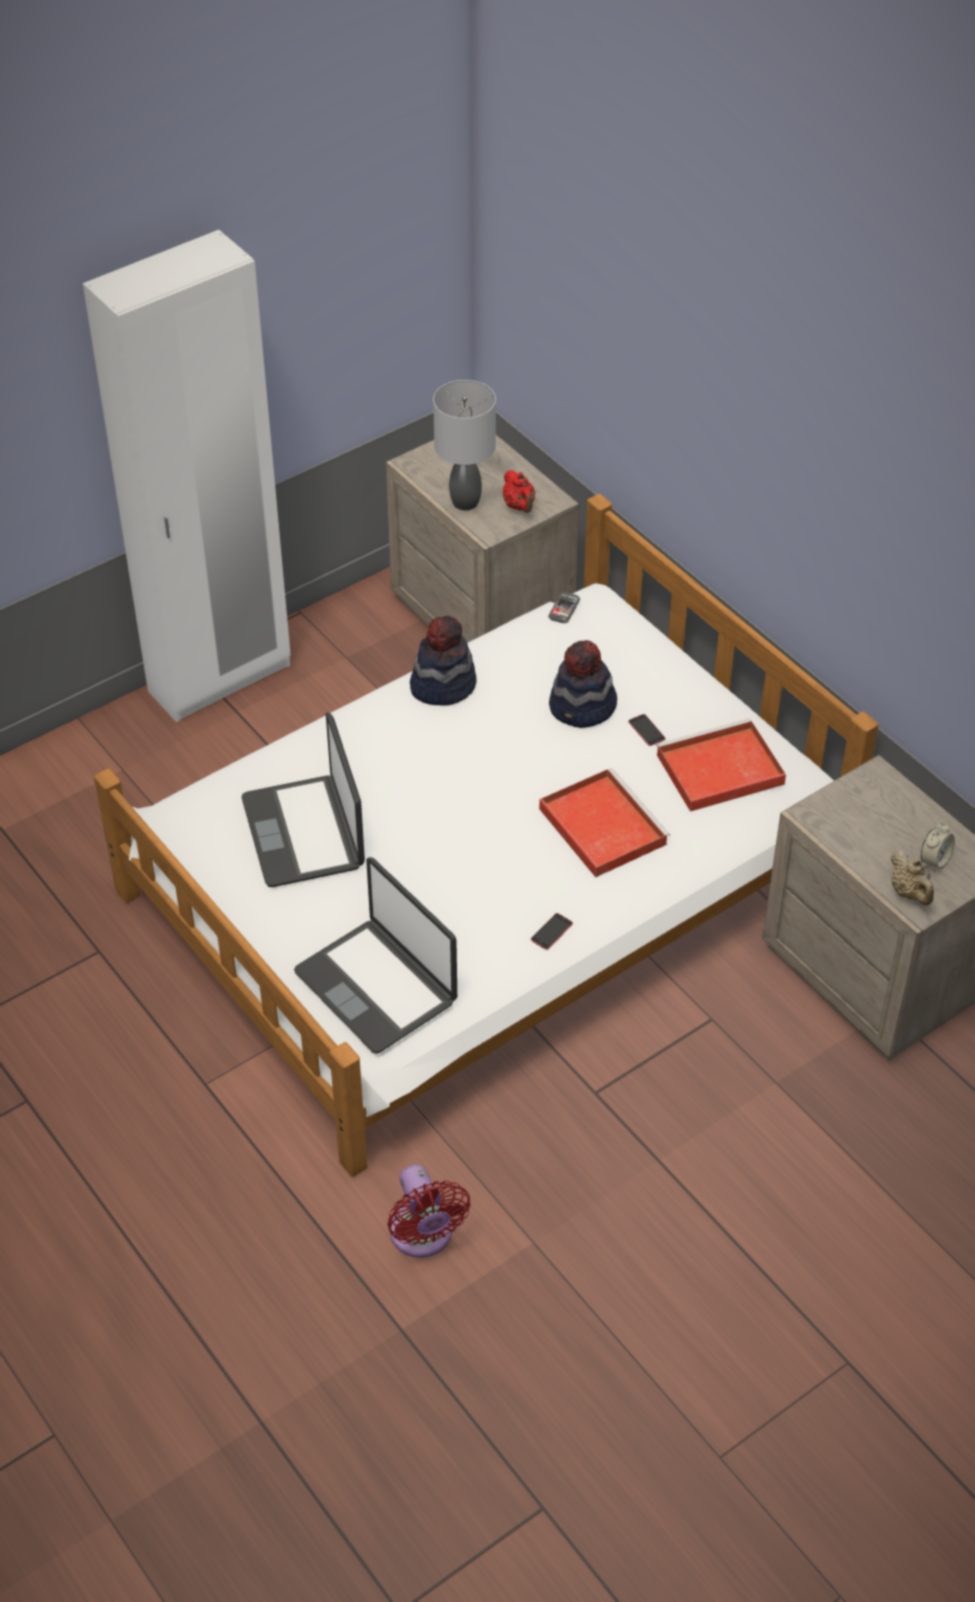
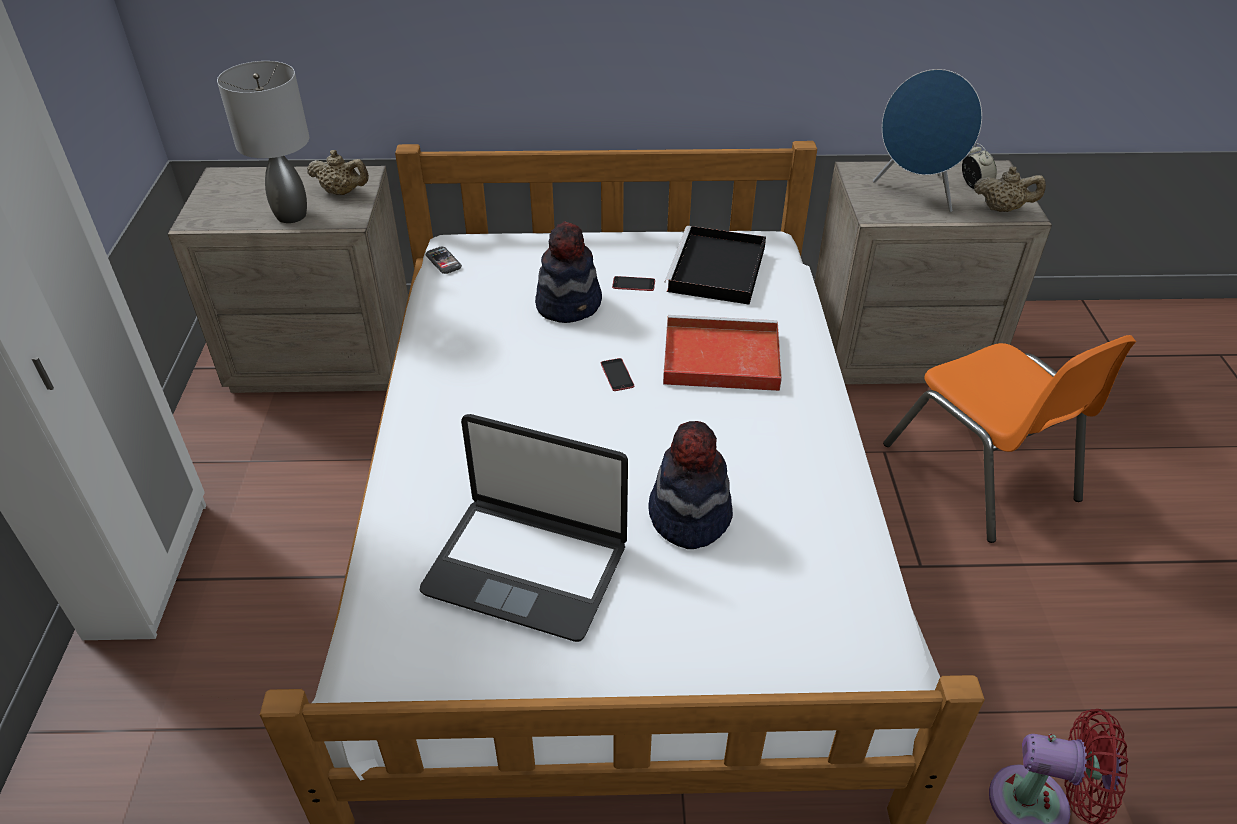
camera: 55 degrees left, 5 degrees down
(377, 986) = (807, 620): laptop -> none
(442, 685) = (442, 368): hat -> hat (689, 515)
(519, 506) = (342, 192): red teapot -> beige teapot
(551, 931) = (826, 450): phone -> phone (617, 375)
(718, 770) = (717, 271): red tray -> black tray
(748, 1095) = (981, 472): none -> orange chair
(877, 827) = (916, 193): none -> blue speaker

